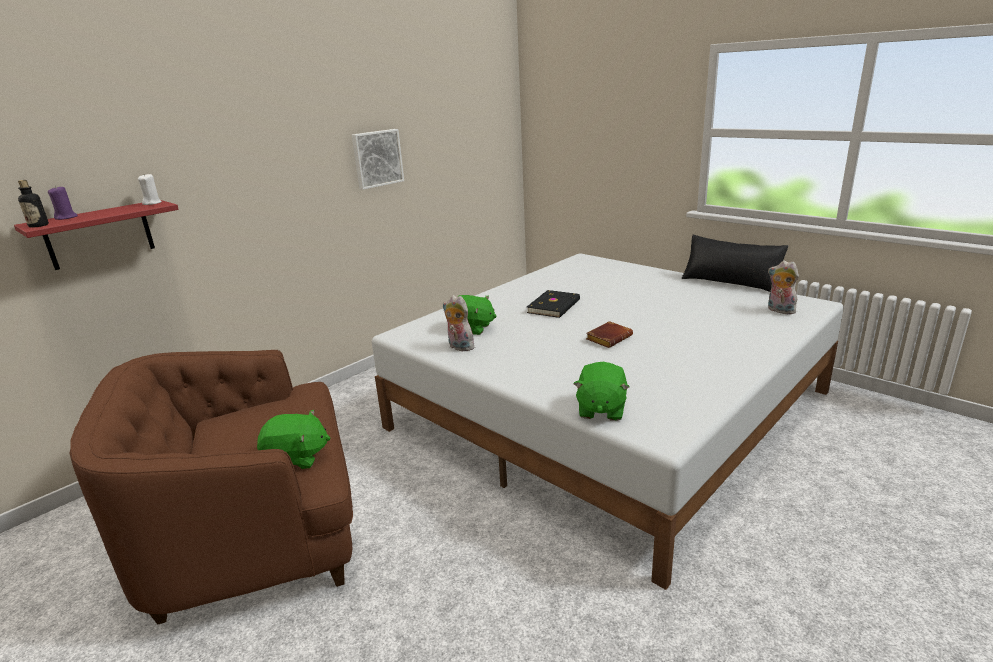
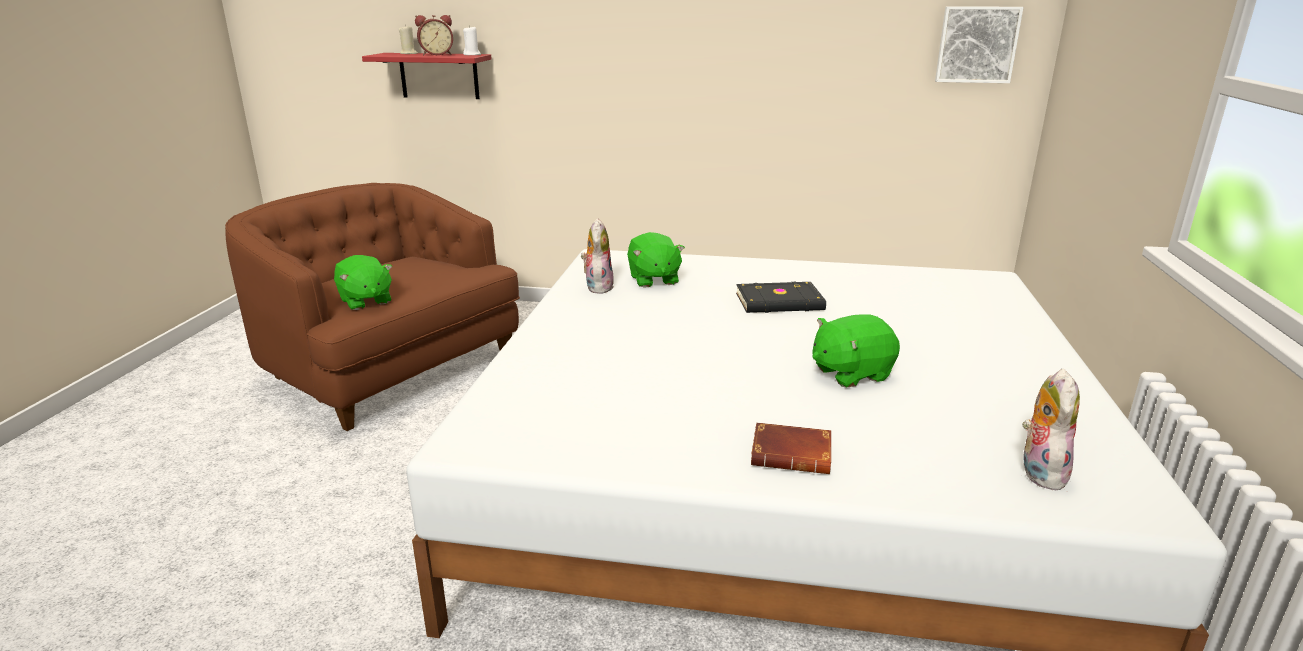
camera: 55 degrees right, 0 degrees up
(38, 225) = (380, 54): bottle -> none
(66, 218) = (409, 53): purple candle -> beige candle
(110, 211) = (436, 54): none -> alarm clock
(377, 158) = (748, 53): picture -> picture (977, 44)
(600, 409) = (508, 391): green plush toy -> green plush toy (850, 373)
(608, 338) = (721, 354): brown book -> brown book (793, 455)
(730, 282) = (1107, 403): black pillow -> none

